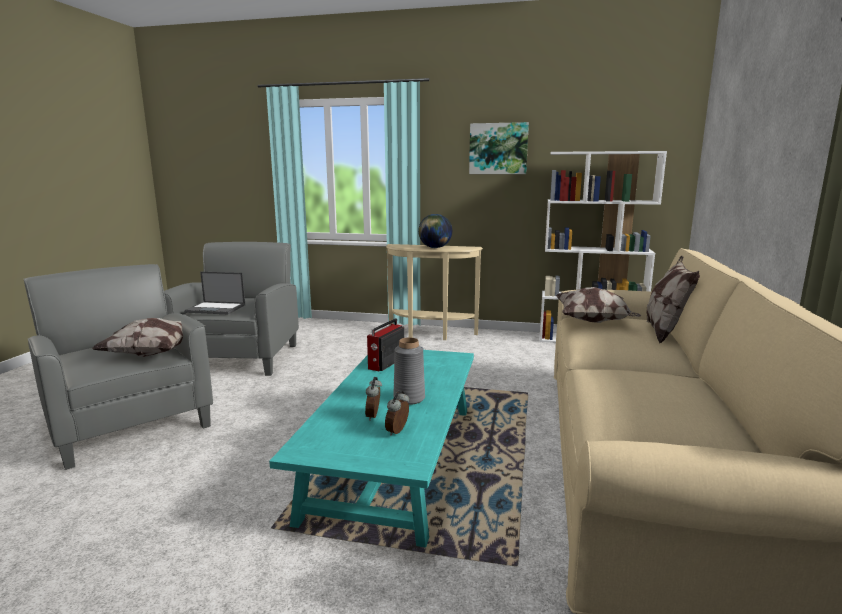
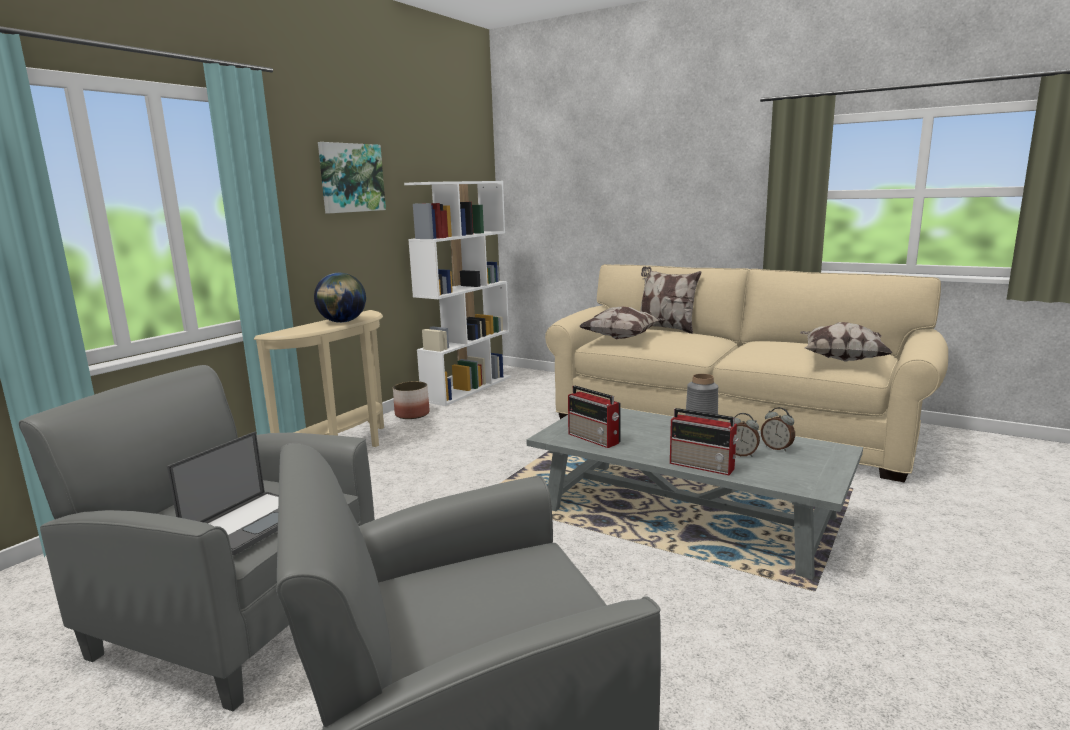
camera: 70 degrees left, 0 degrees up
(155, 353) = (507, 568): pillow -> pillow (841, 359)
(341, 402) = (703, 466): none -> radio
(396, 459) = (688, 512): turquoise coffee table -> grey coffee table
(511, 336) = (412, 414): none -> planter

